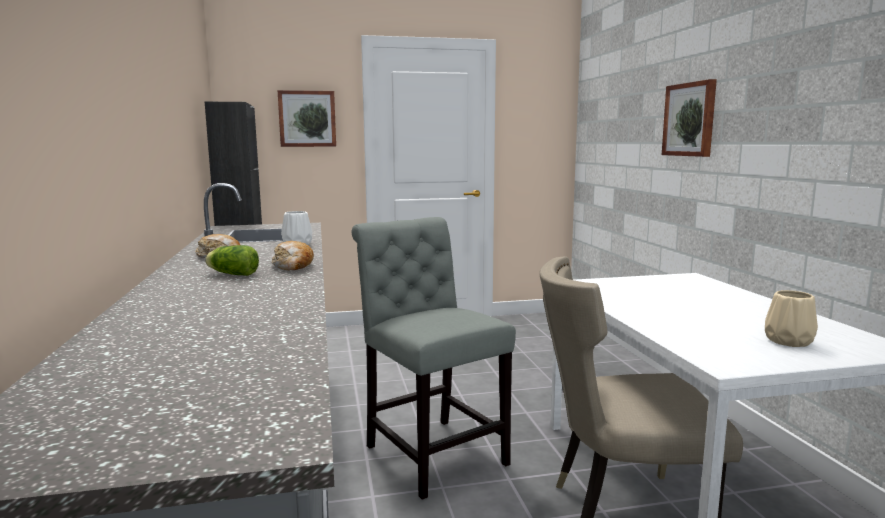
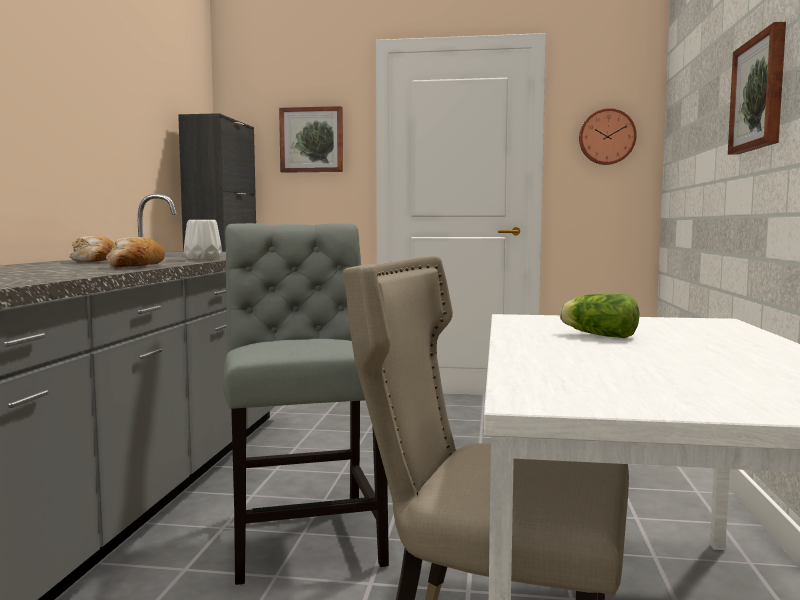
camera: 20 degrees right, 5 degrees down
(232, 274) = (55, 268): lettuce -> lettuce (597, 335)
(539, 121) = (606, 137): none -> wall clock
(787, 341) = (720, 387): beige vase -> none

